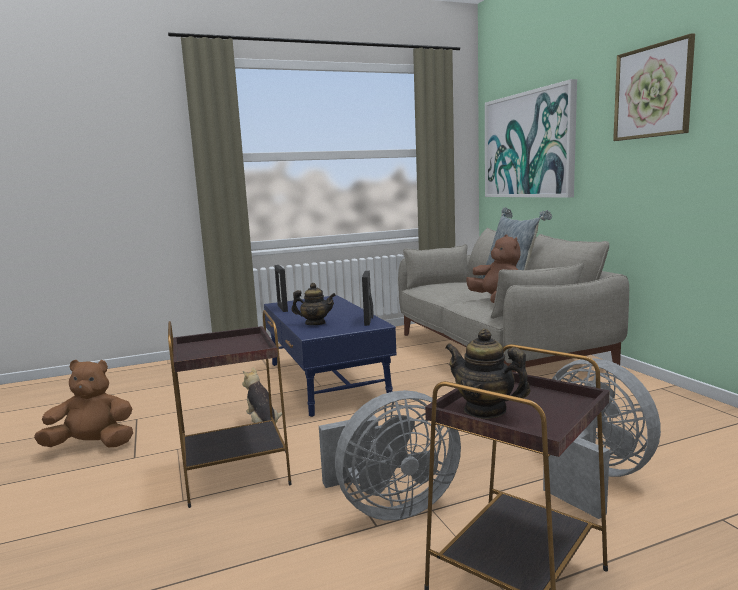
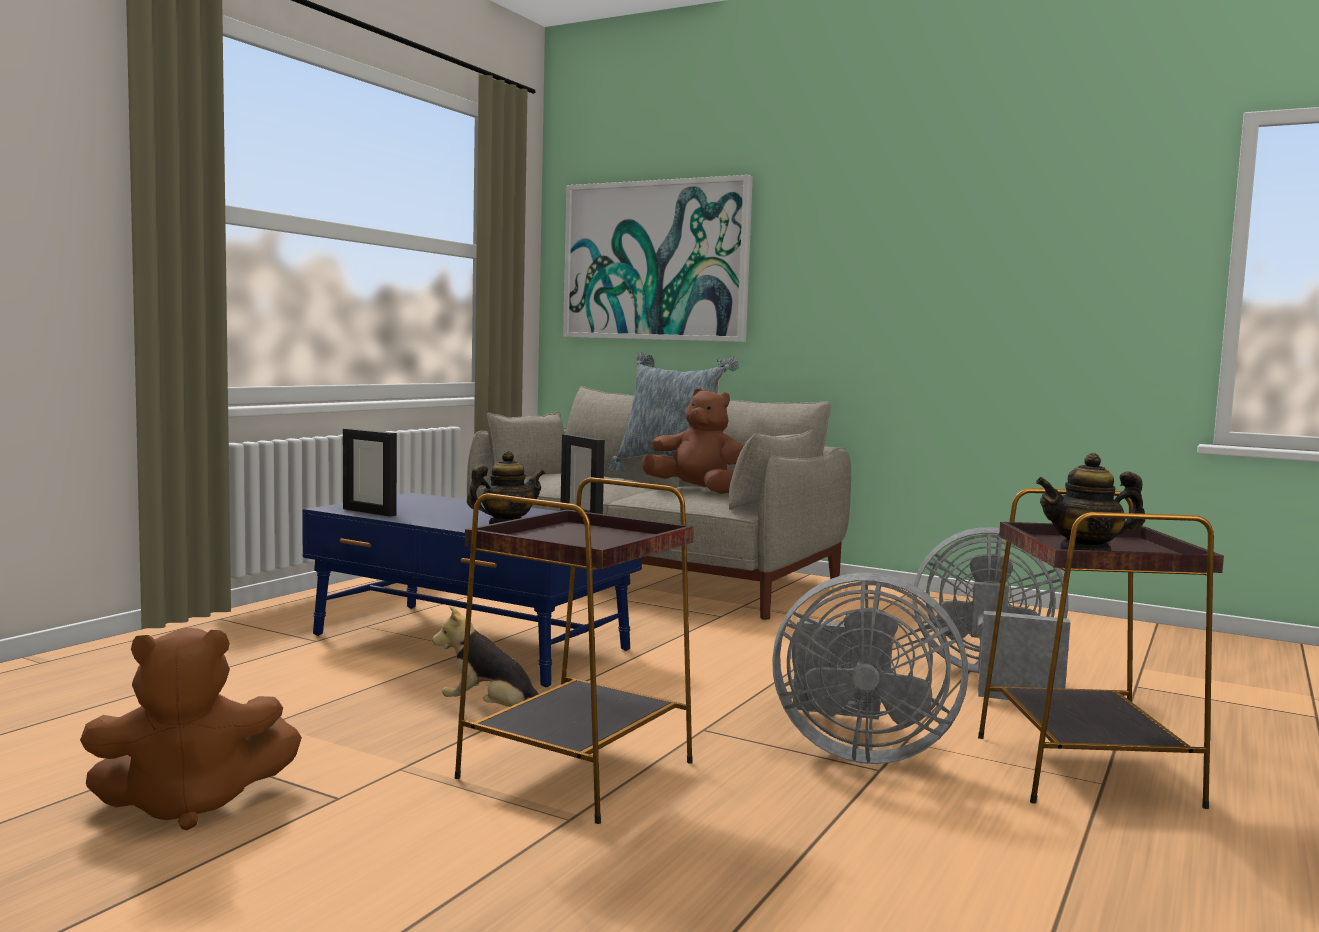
camera: 40 degrees left, 5 degrees down
(92, 445) = (190, 805): brown plush toy -> brown plush toy turned 150 degrees counterclockwise
(390, 506) = (857, 750): grey fan -> grey fan turned 75 degrees clockwise
(652, 92) = (876, 210): picture -> none

